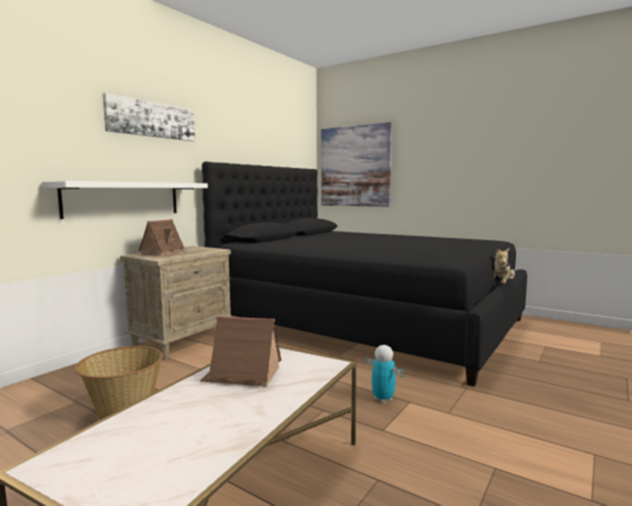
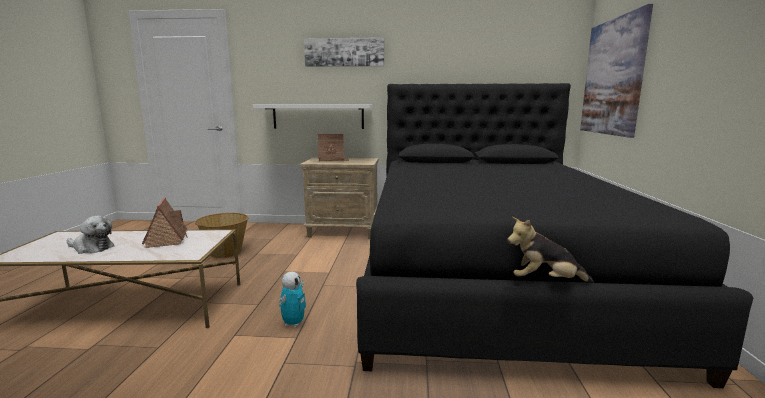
camera: 60 degrees right, 5 degrees up
(209, 425) = (91, 248): none -> plush toy

